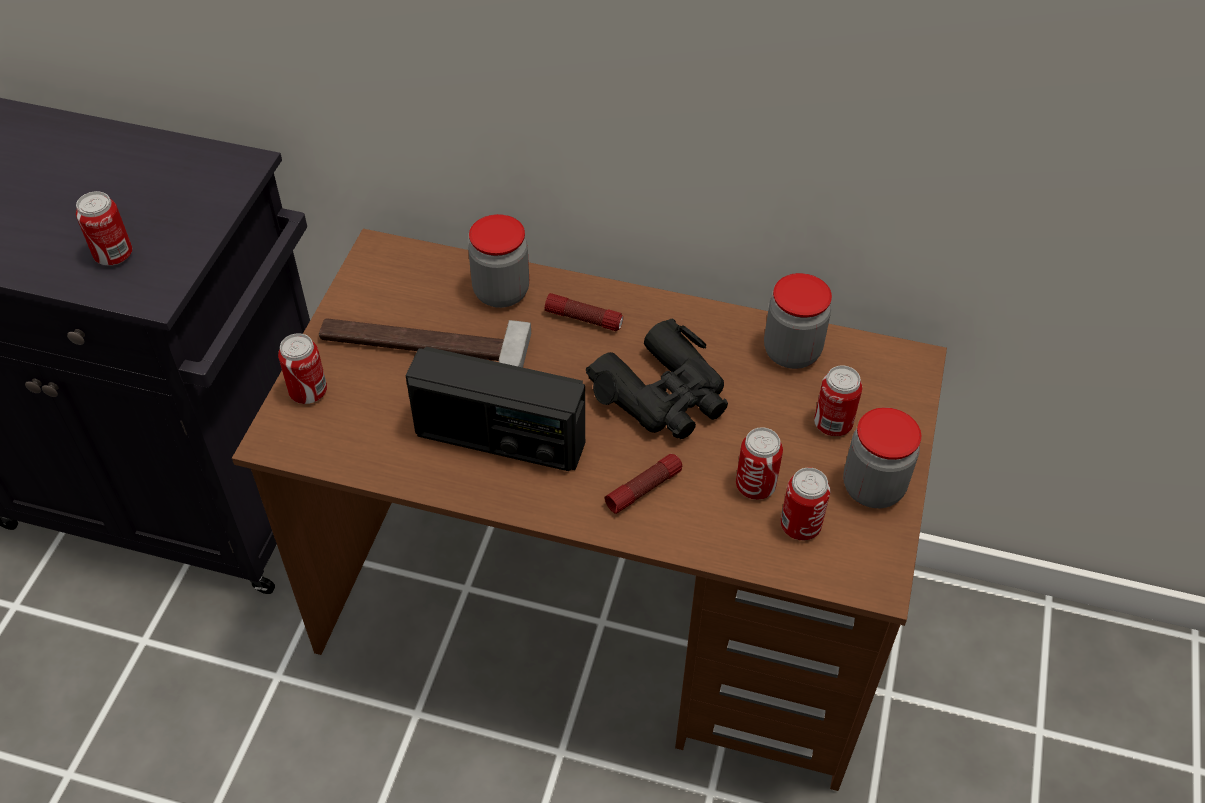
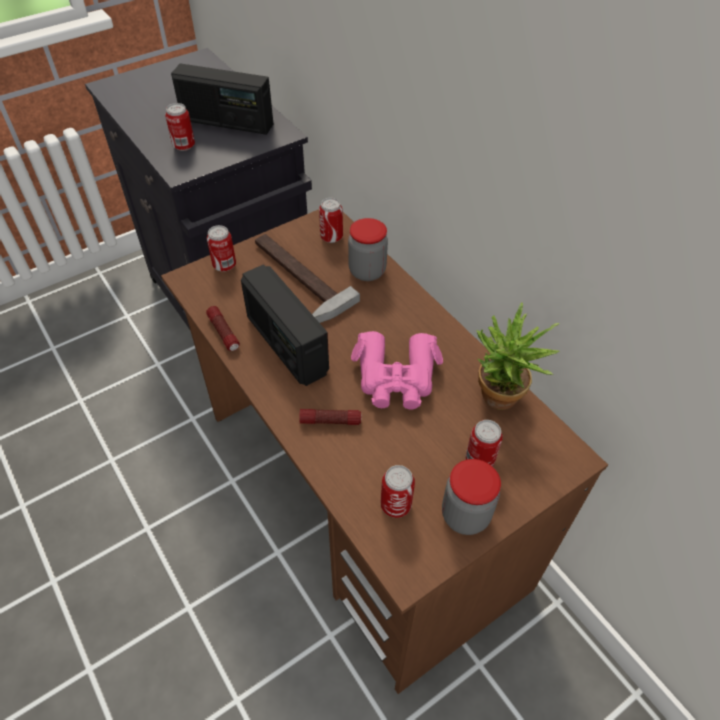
camera: 40 degrees right, 0 degrees up
(138, 189) = (227, 122): none -> radio
(584, 319) = (396, 310): flashlight -> flashlight (224, 333)
(664, 395) = (396, 378): black binoculars -> pink binoculars
(755, 486) = (394, 463): can -> can (331, 237)
(791, 352) = (498, 402): jar -> potted plant

